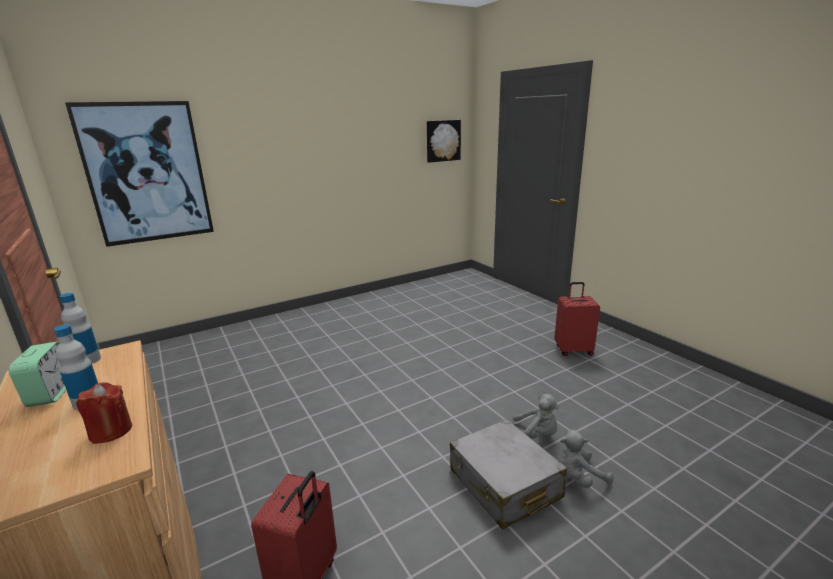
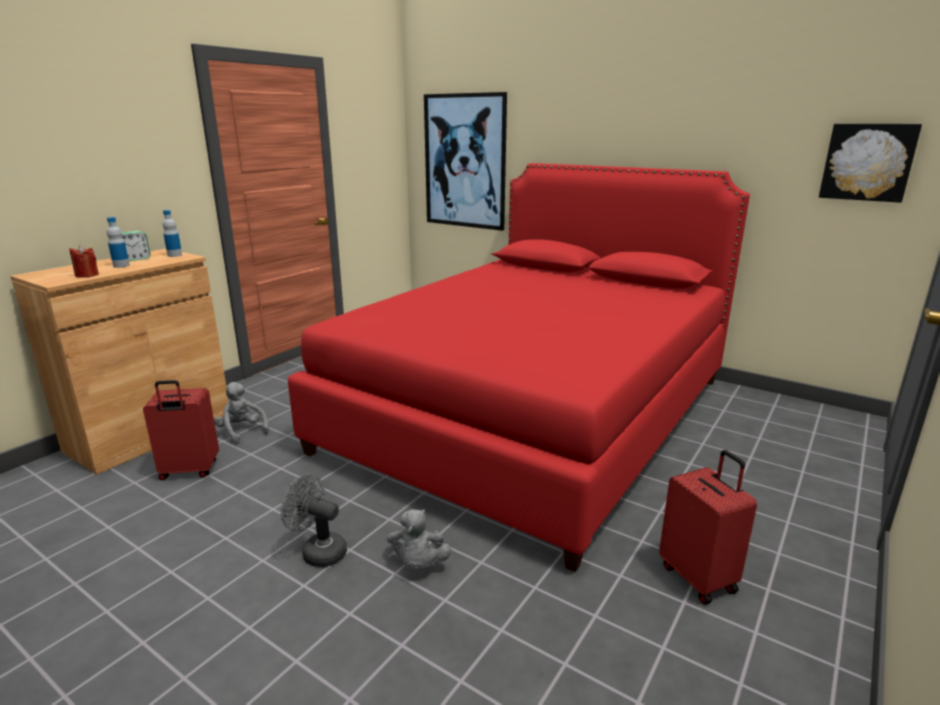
camera: 65 degrees right, 0 degrees up
(382, 347) = (533, 413): none -> red bed
(504, 484) = (318, 551): grey suitcase -> grey fan
(578, 478) = (347, 613): grey plush toy -> grey plush toy (242, 431)

